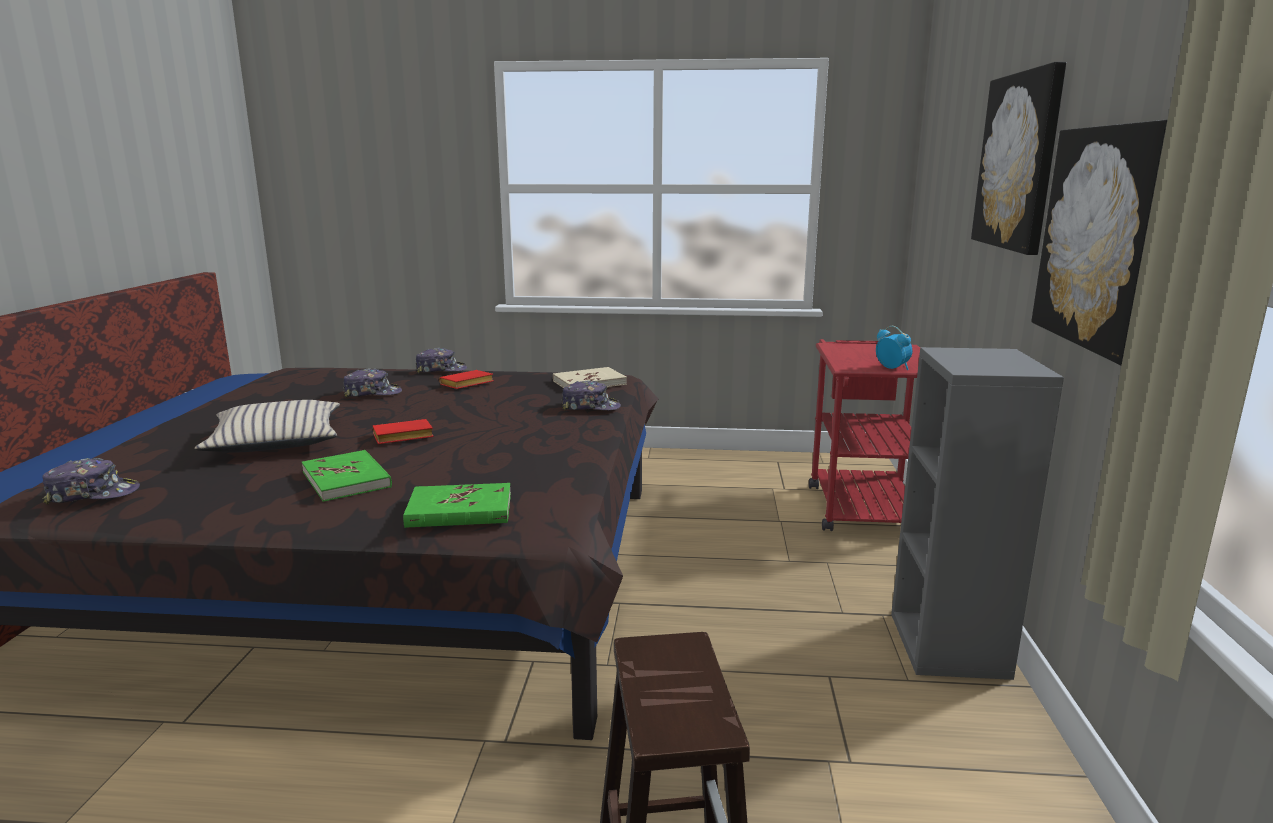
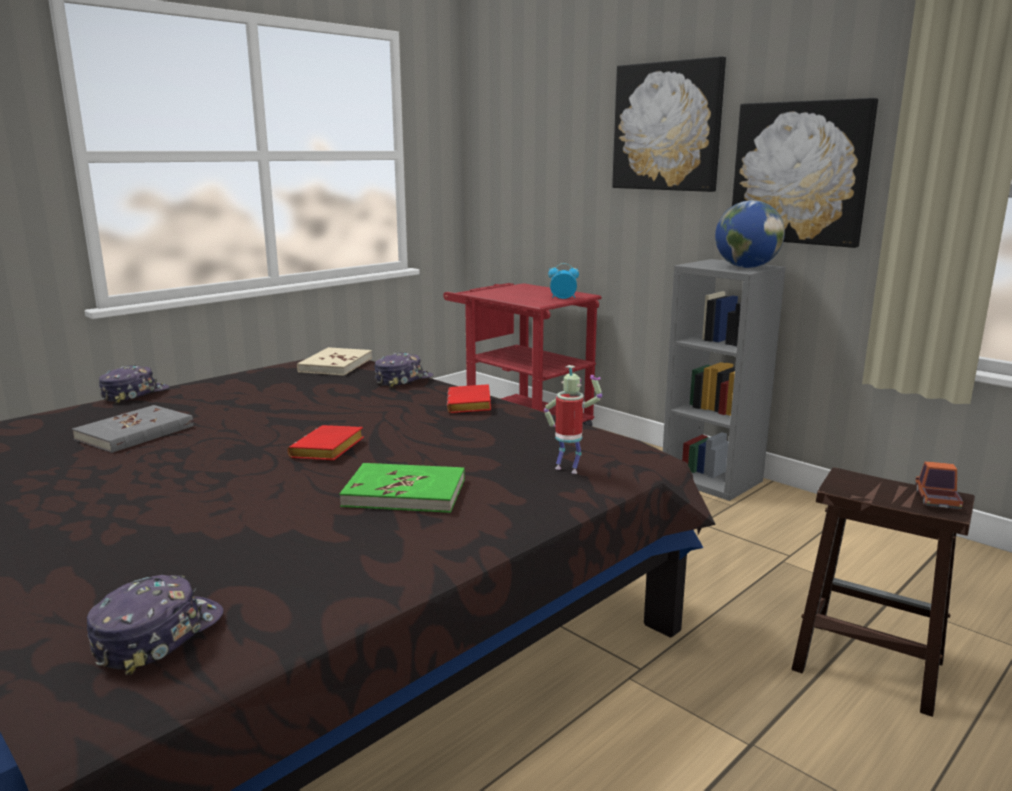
camera: 50 degrees left, 0 degrees up
(276, 441) = (197, 502): beige pillow -> none
(372, 393) = (135, 433): cap -> grey book
(460, 510) = (568, 469): green book -> toy robot
(466, 384) = (219, 397): red book -> red book (471, 405)
(685, 719) = (936, 500): none -> toy truck
(993, 366) = (746, 267): none -> globe

